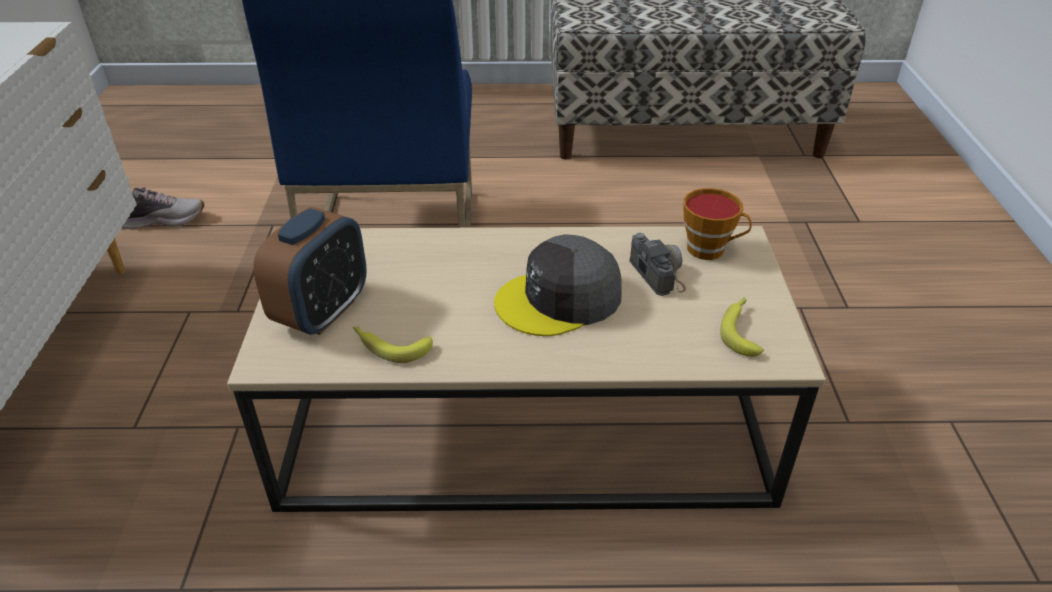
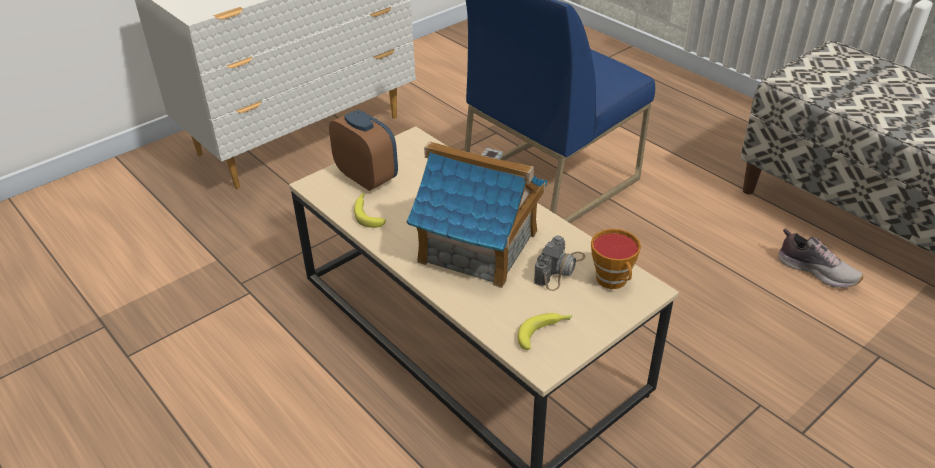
camera: 50 degrees right, 0 degrees up
(162, 219) = (446, 98): shoe -> shoe (816, 270)
(322, 312) = (367, 178): alarm clock -> alarm clock turned 120 degrees counterclockwise
(559, 299) = (479, 247): grey cap -> toy house

